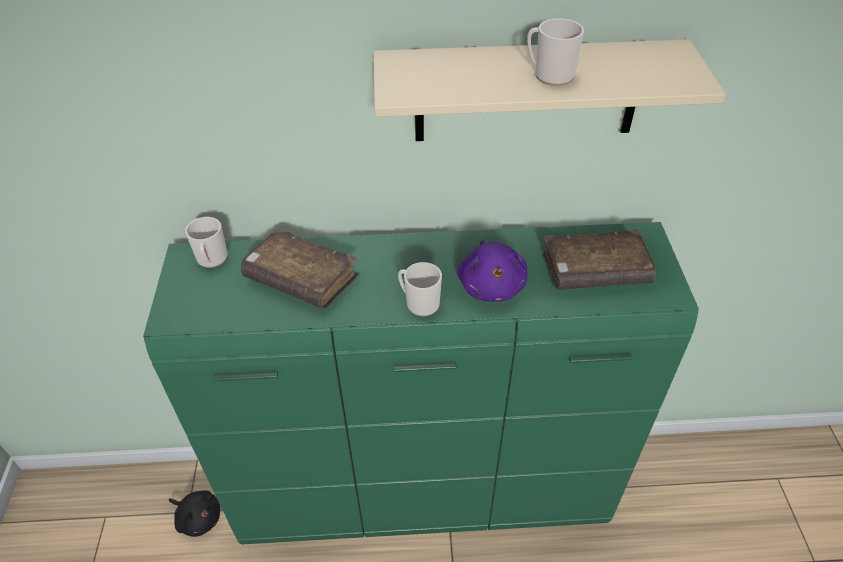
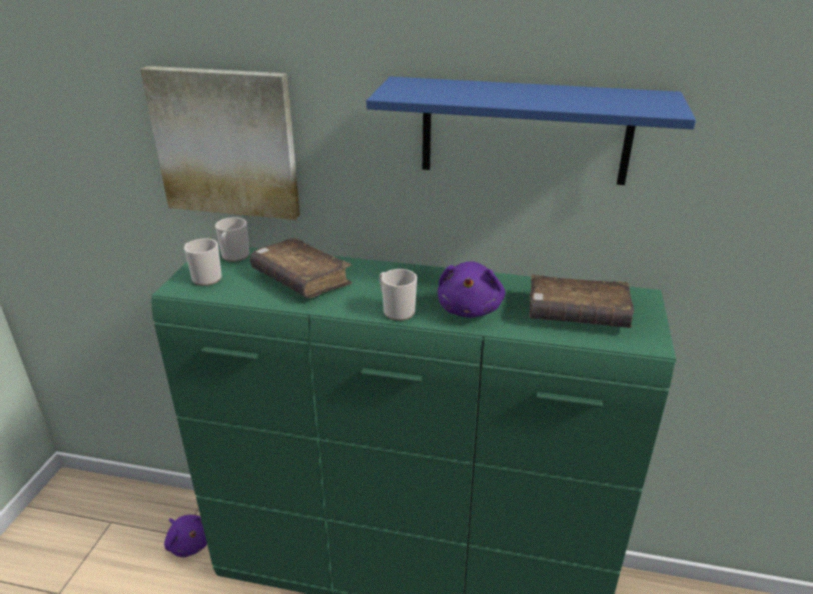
camera: 15 degrees right, 15 degrees down
(178, 138) = (226, 143): none -> picture
(198, 518) = (189, 543): black plush toy -> purple plush toy
(527, 92) = (525, 131): beige shelf -> blue shelf
(549, 75) = (531, 97): mug -> mug (204, 277)

